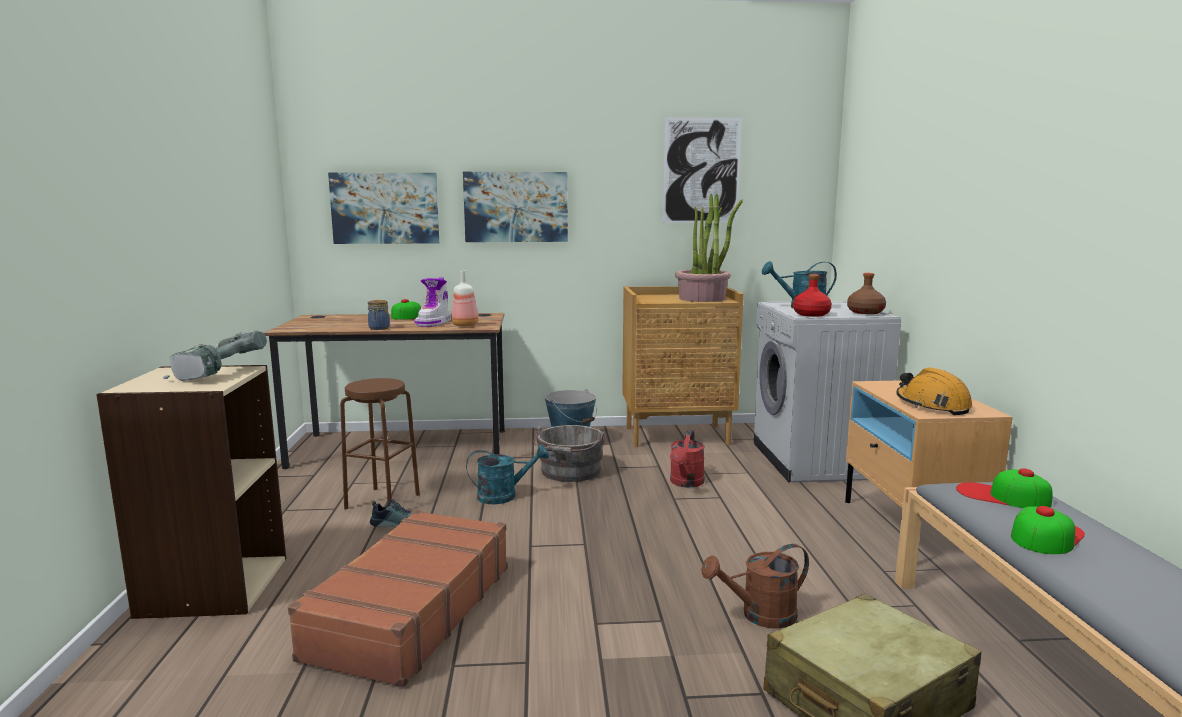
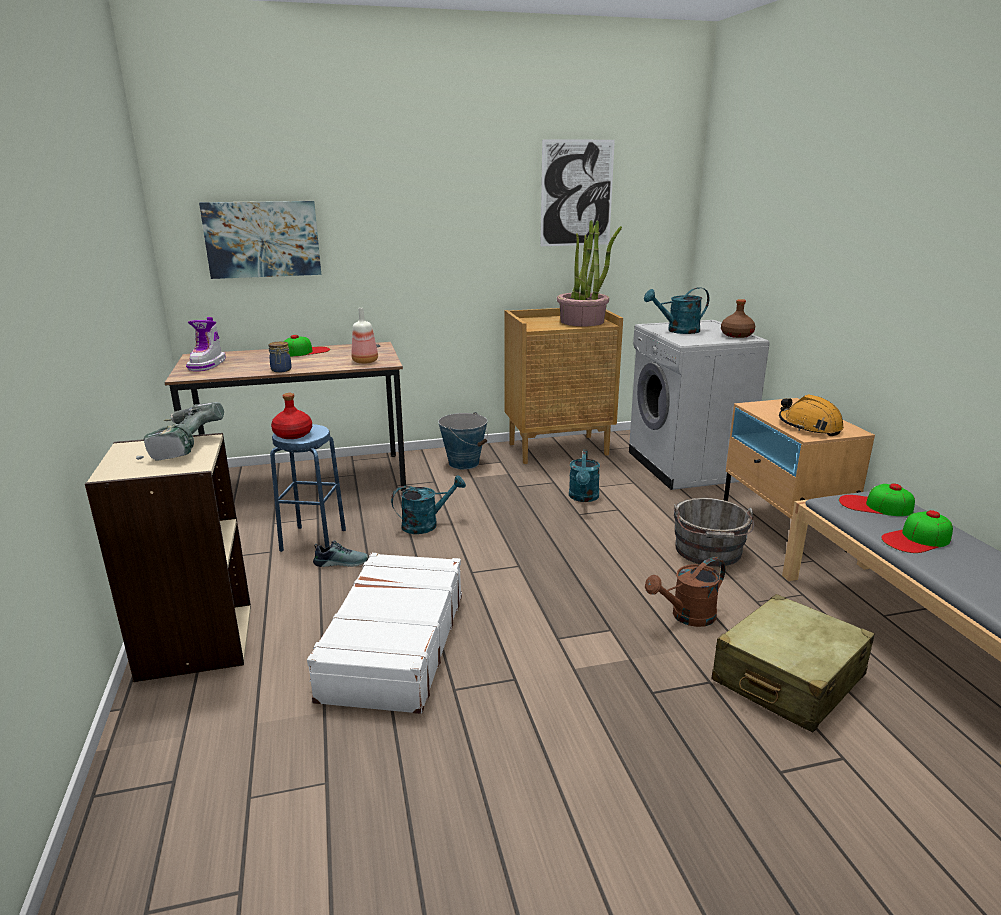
camera: 10 degrees left, 10 degrees up
(382, 501) = (313, 540): brown stool -> blue stool
(410, 611) = (393, 645): brown suitcase -> white suitcase
(434, 323) = (332, 359): boot -> boot (208, 364)
(516, 207) = (397, 234): picture -> none
(569, 472) = (476, 495): grey bucket -> grey bucket (709, 552)
(685, 483) = (583, 498): red watering can -> turquoise watering can
(810, 314) = (692, 340): red bottle -> red bottle (292, 434)
(1046, 535) = (917, 539): cap -> cap turned 150 degrees counterclockwise

